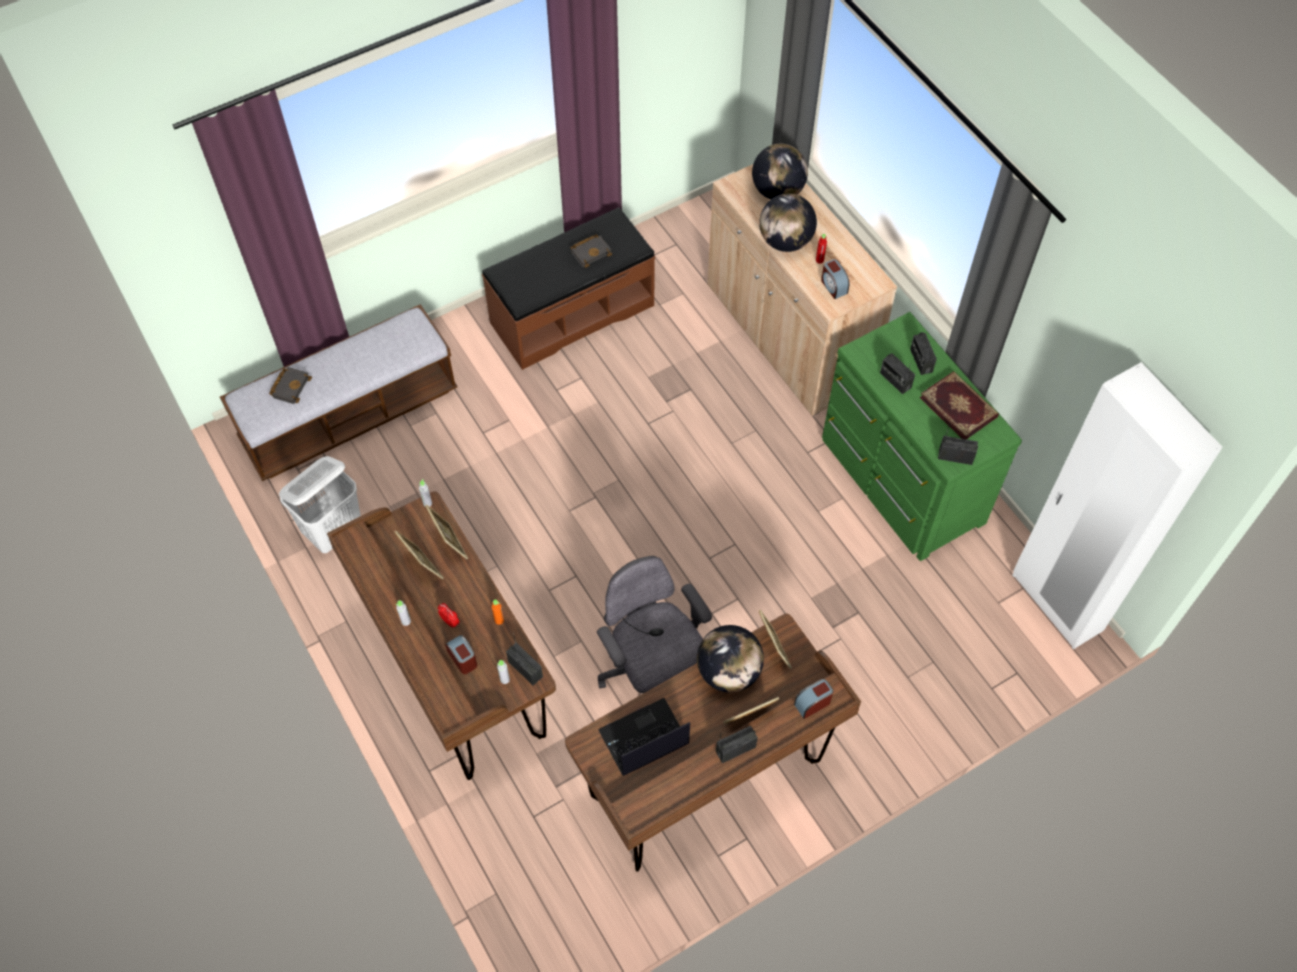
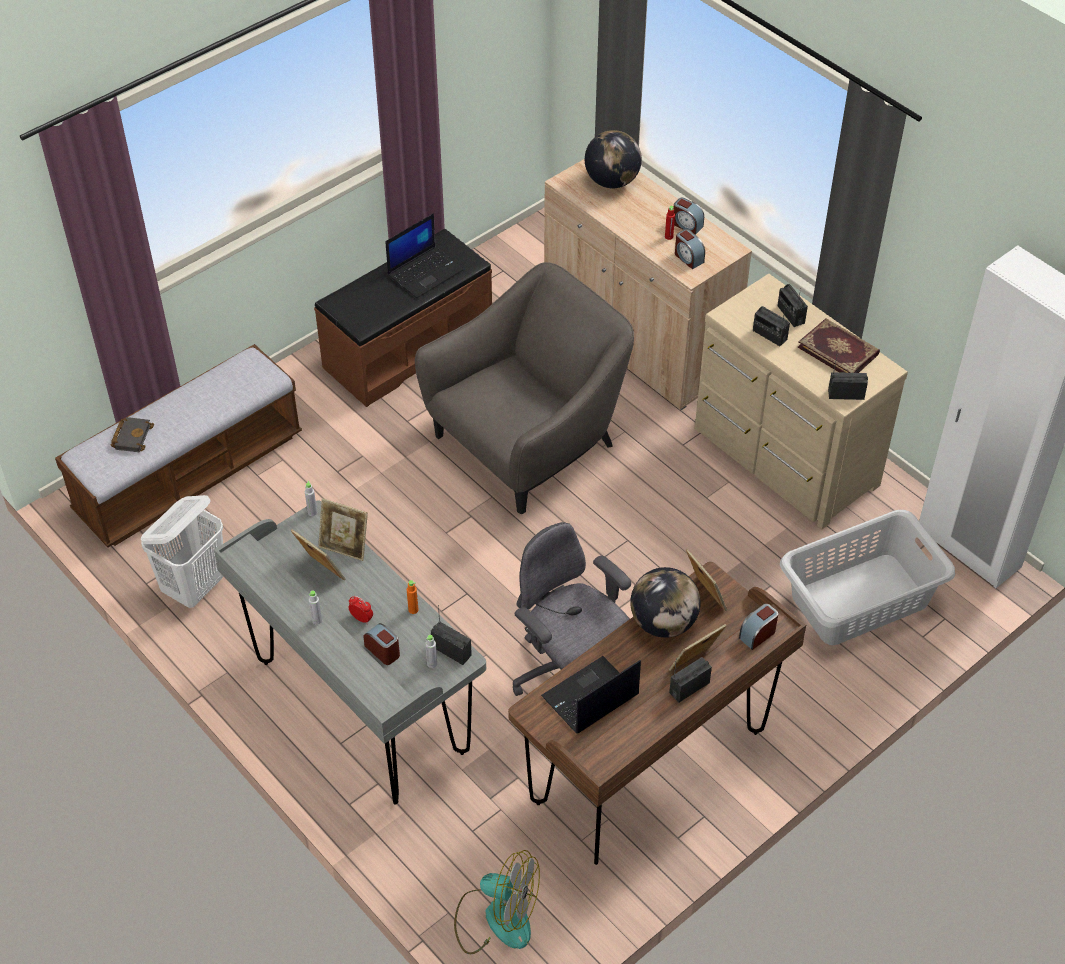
camera: 10 degrees left, 10 degrees down
(450, 544) = (345, 547): picture frame -> picture frame turned 150 degrees clockwise
(457, 677) = (361, 708): brown desk -> grey desk
(537, 906) = (496, 917): none -> fan
(591, 252) = (425, 272): black book -> laptop
(663, 428) = (528, 442): none -> grey armchair
(785, 241) = (630, 224): globe -> none
(840, 249) = (687, 225): none -> alarm clock
(899, 482) = (783, 460): green dresser -> beige dresser
(941, 641) = (861, 600): none -> grey laundry basket

